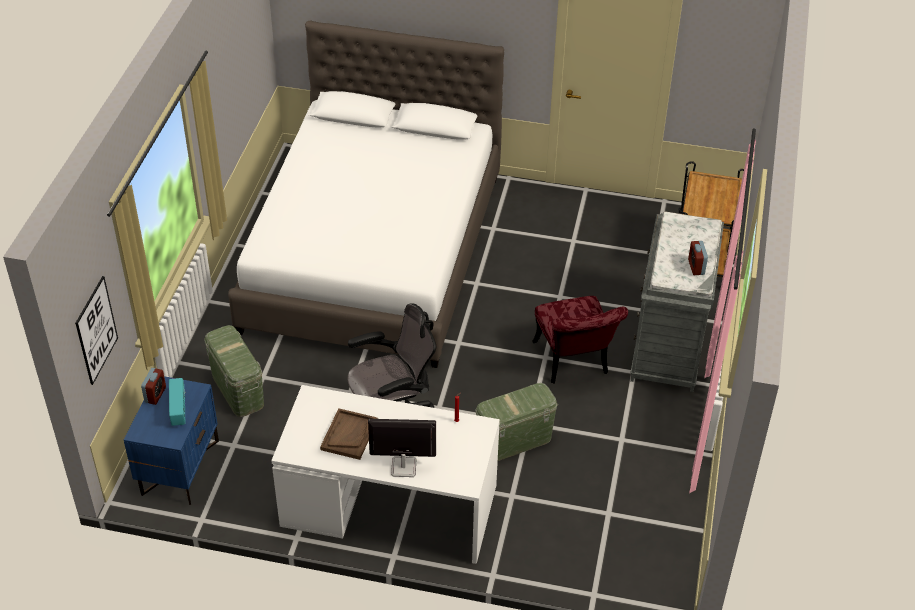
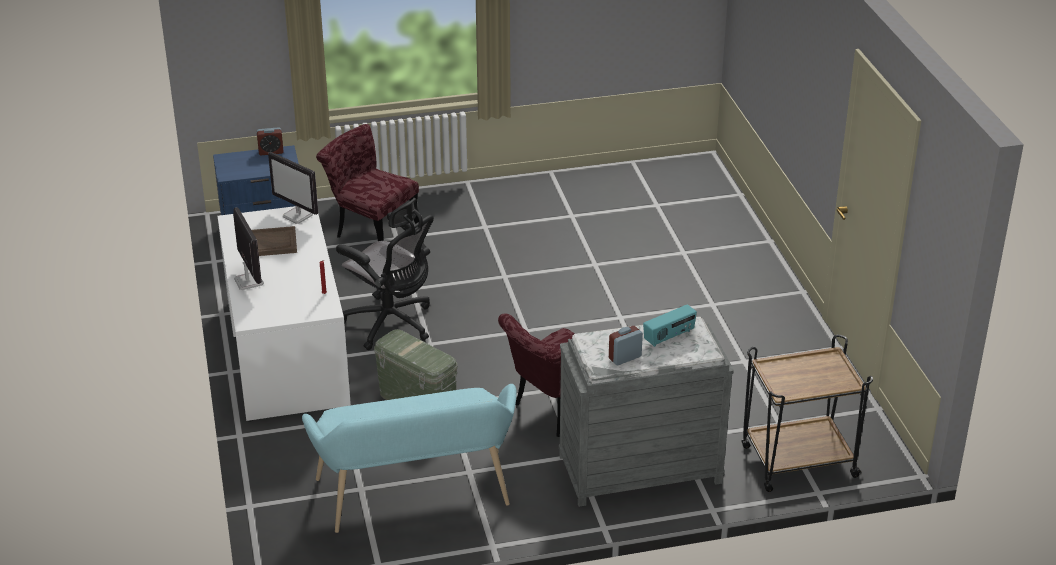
camera: 65 degrees right, 10 degrees down
(96, 330) = (239, 52): picture -> none
(179, 410) = (260, 167): radio -> radio (669, 337)
(237, 390) = (371, 230): green storage box -> red chair
(315, 402) = (298, 216): none -> monitor
(374, 252) = (609, 245): white bed -> none
(637, 481) = (416, 497): none -> turquoise bench

